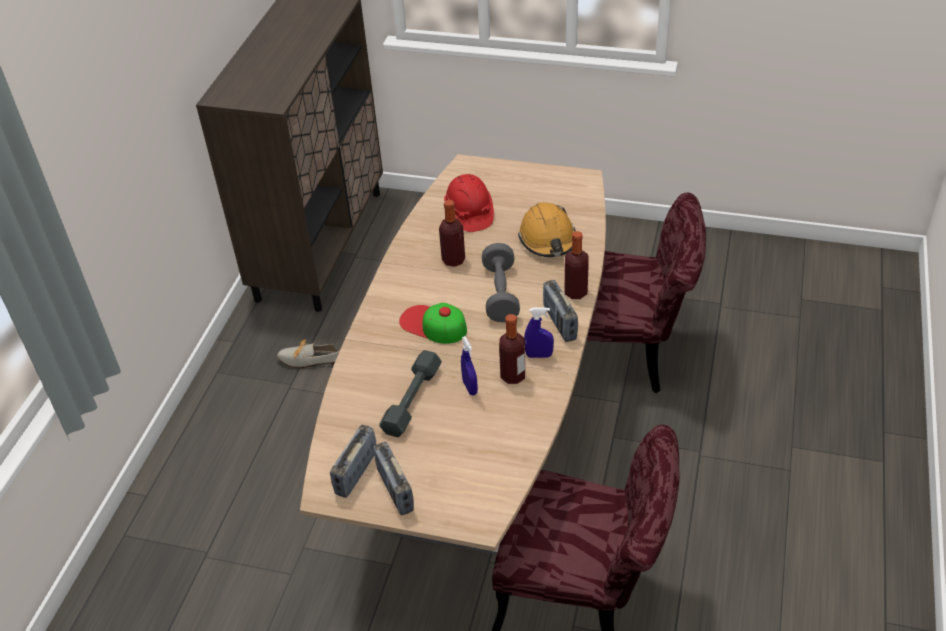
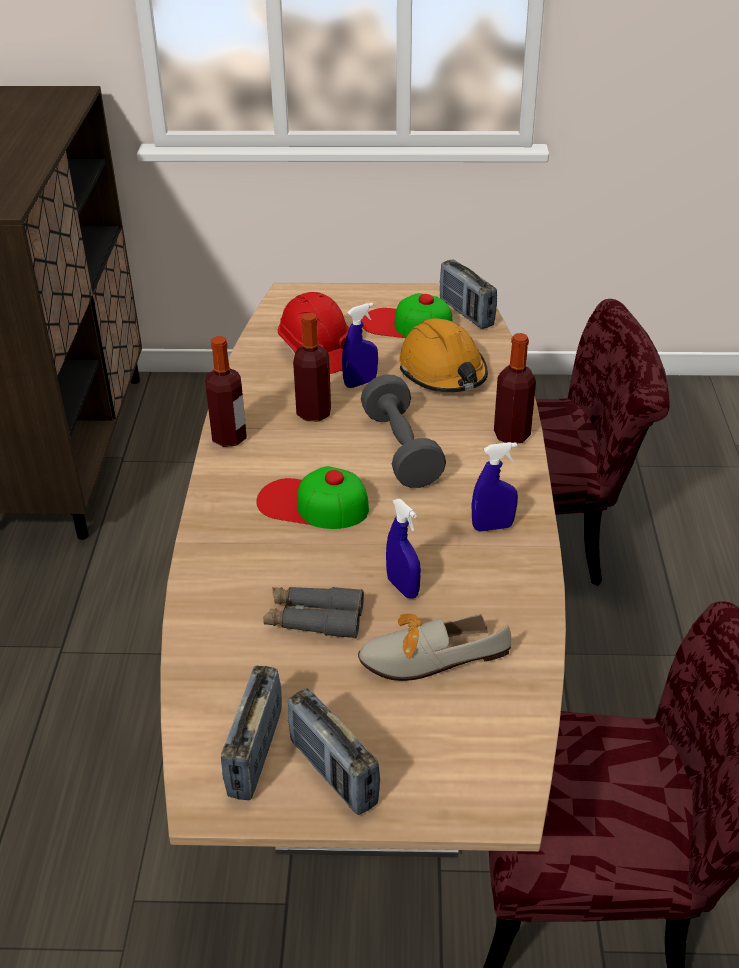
camera: 15 degrees left, 5 degrees down
(307, 359) = (81, 608): shoe -> shoe (423, 658)
(411, 399) = (314, 619): grey dumbbell -> grey binoculars
(490, 241) = (360, 383): none -> blue spray bottle
(513, 376) = (464, 561): bottle -> bottle (229, 437)
(536, 199) = (406, 325): none -> cap
(559, 323) = (505, 478): radio -> radio (466, 313)

